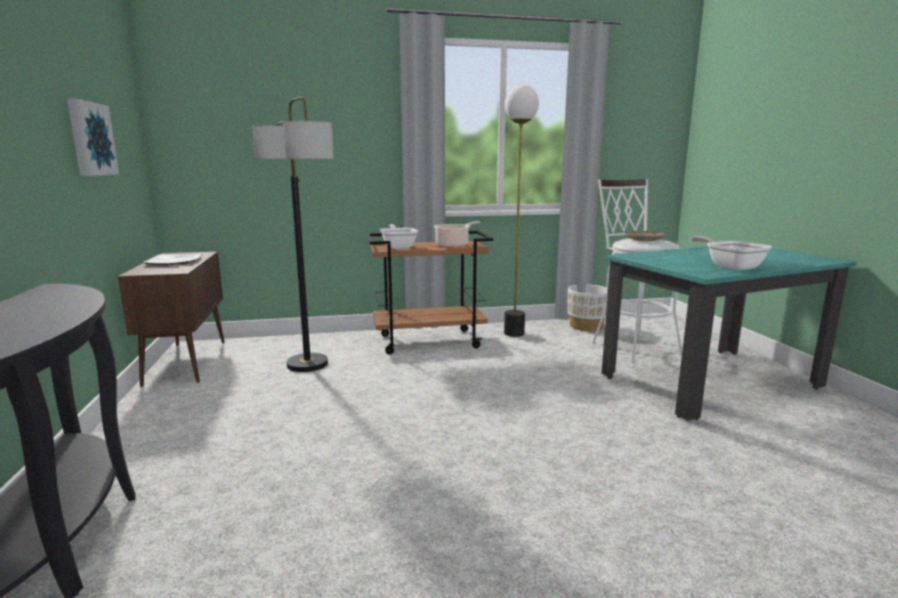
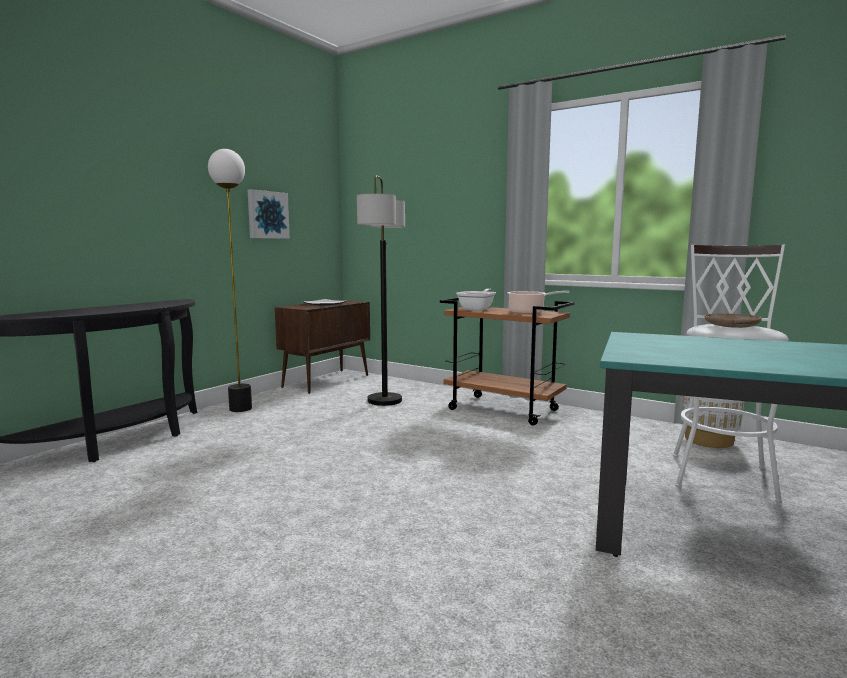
camera: 45 degrees right, 5 degrees down
(513, 333) = (600, 424): floor lamp -> floor lamp (240, 408)
(730, 267) = (705, 359): frying pan -> none

